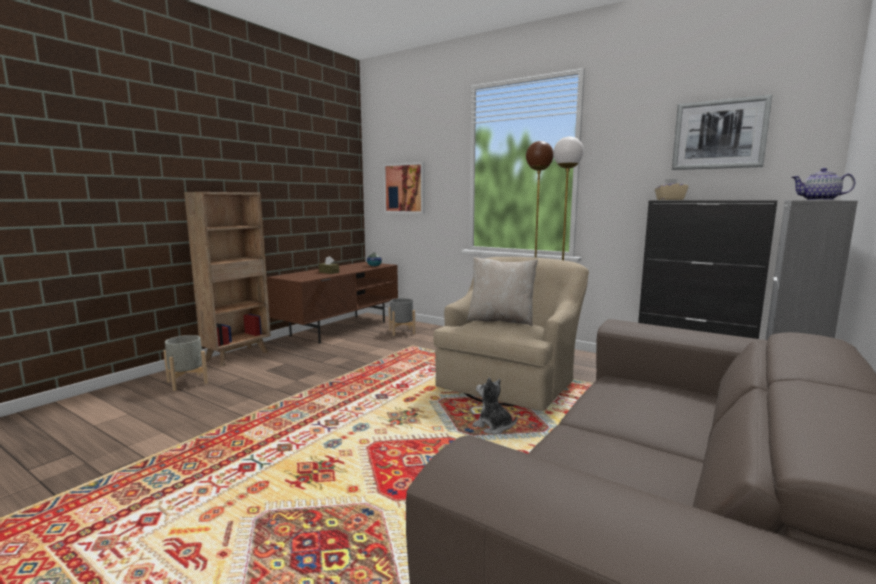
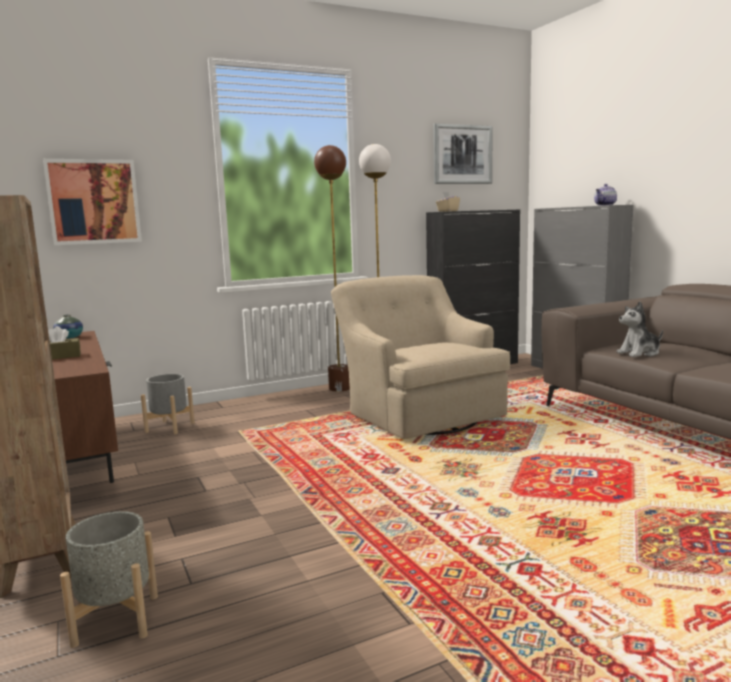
camera: 60 degrees left, 0 degrees up
(493, 427) = (514, 439): plush toy -> plush toy (639, 353)
(501, 320) = (421, 345): beige pillow -> none

